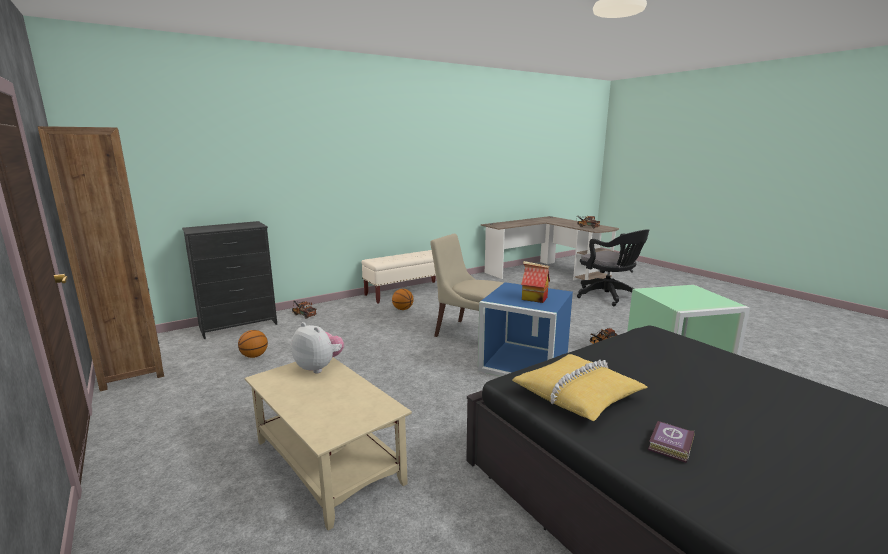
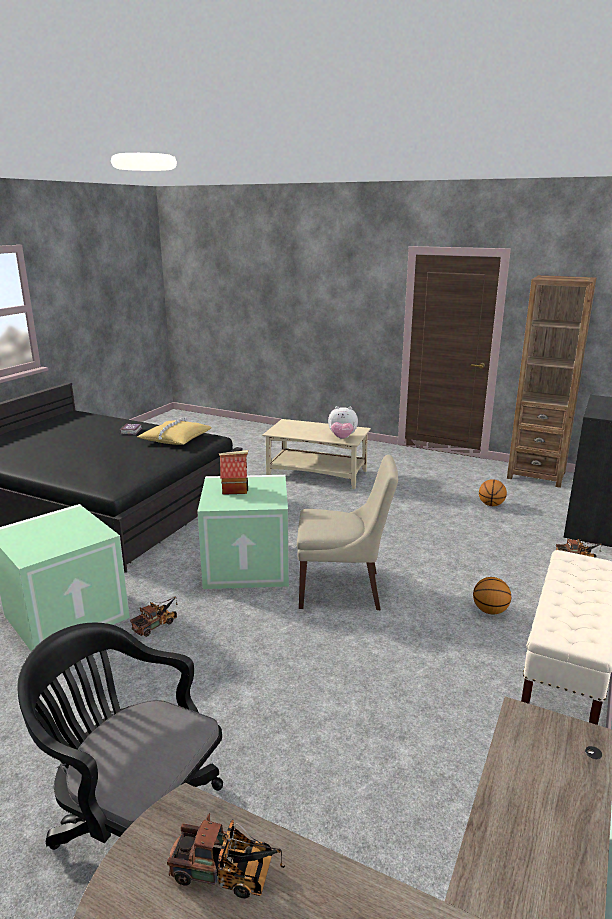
camera: 150 degrees right, 5 degrees up
(522, 364) = (248, 564): blue storage box -> green storage box

